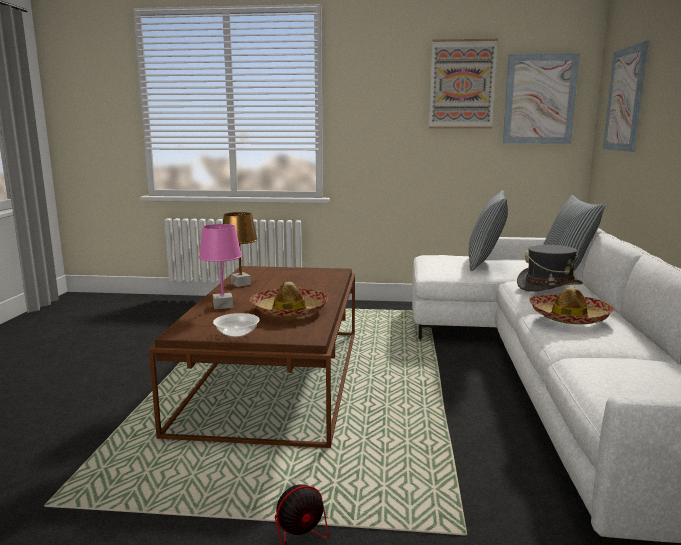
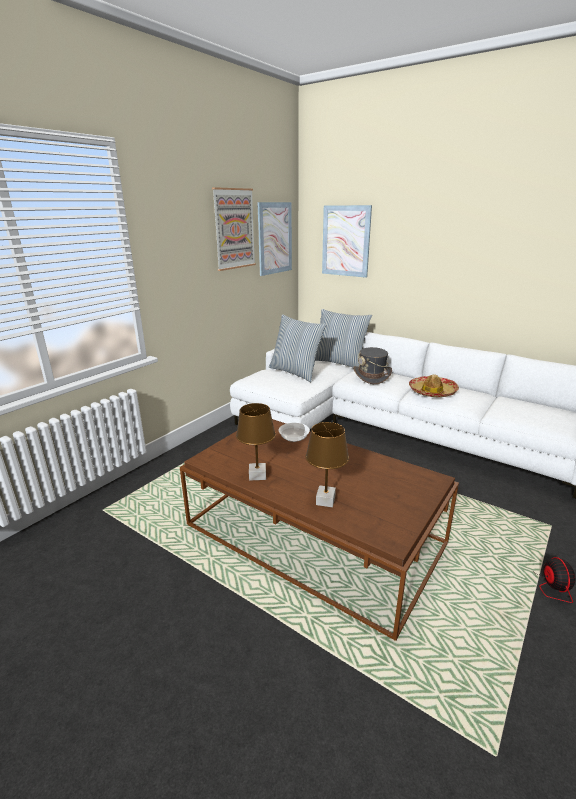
camera: 60 degrees left, 10 degrees up
(223, 306) = (325, 500): pink table lamp -> brown table lamp
(237, 334) = (412, 509): bowl -> bowl (294, 438)
(288, 311) = (364, 472): hat -> none

